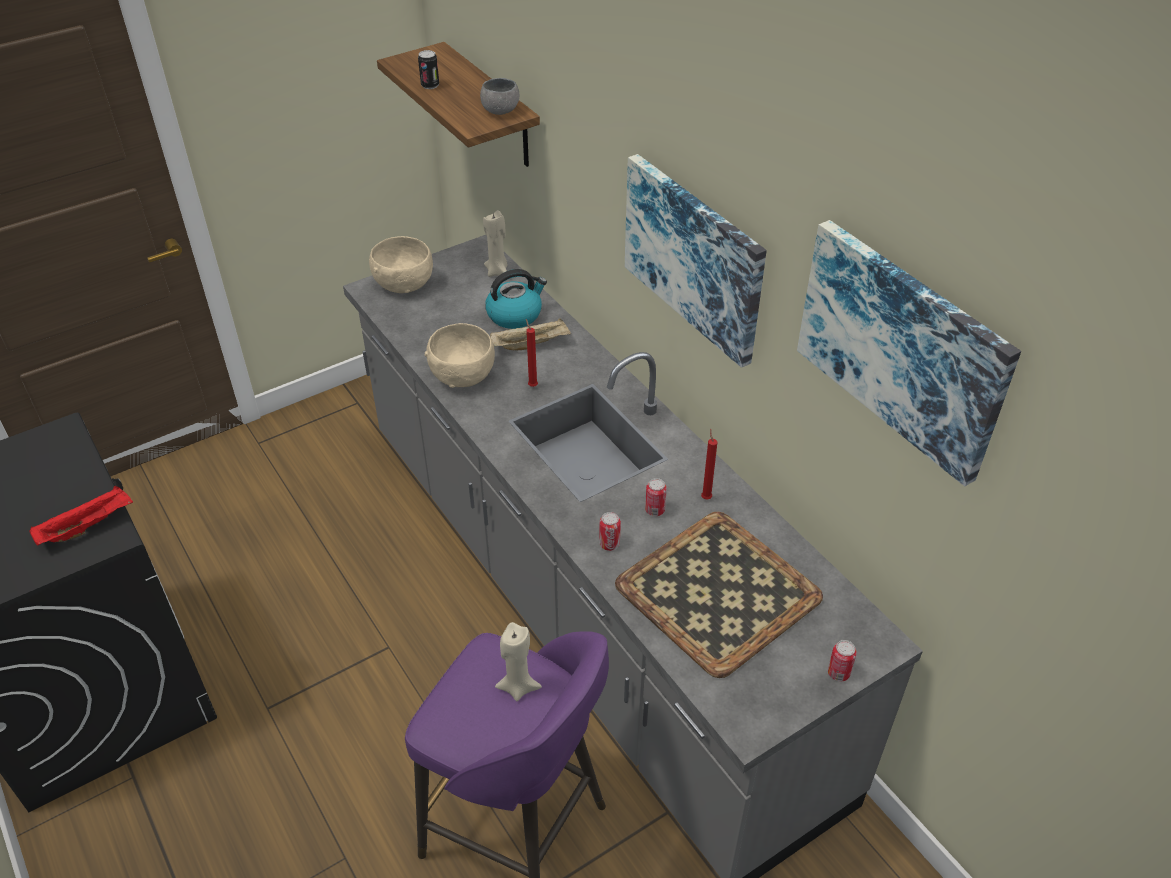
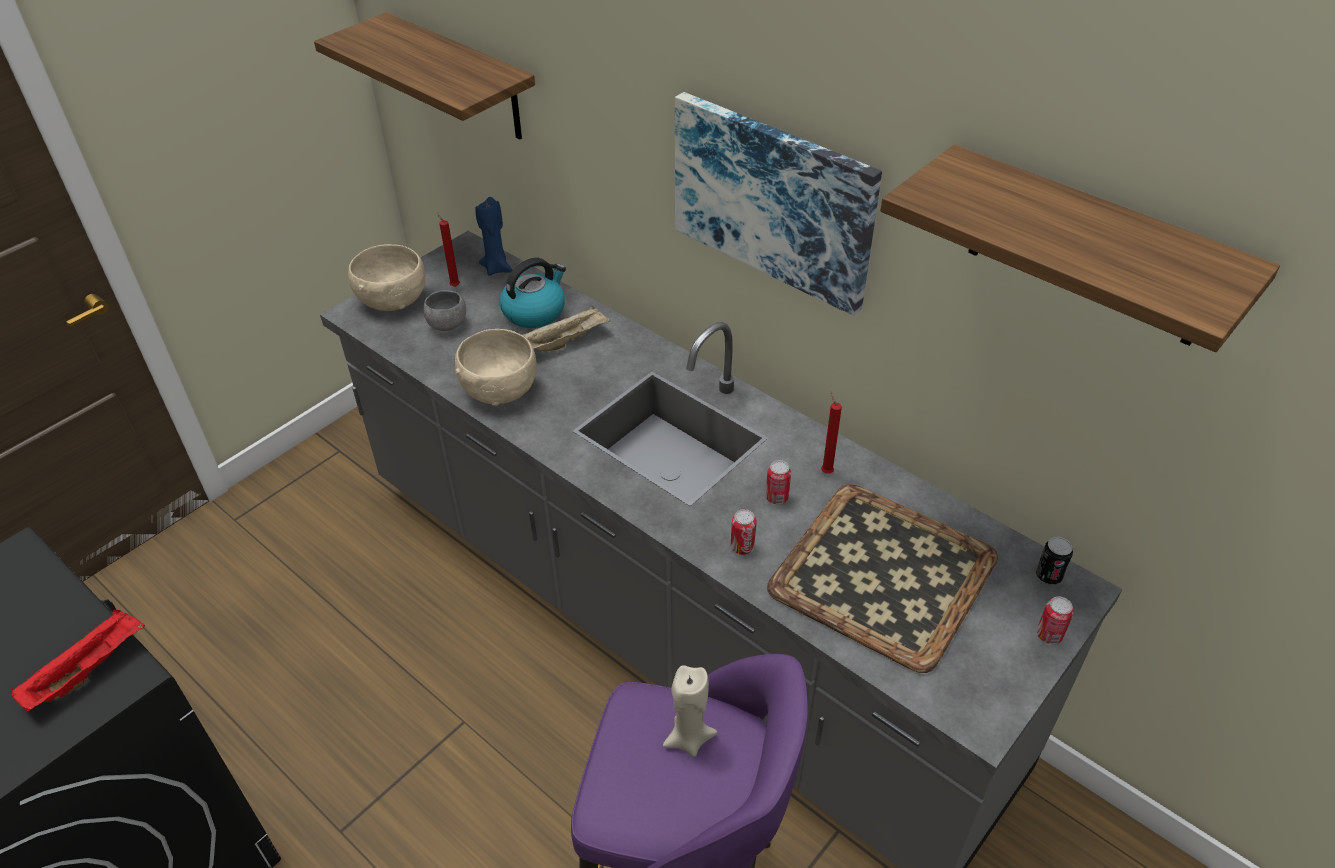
camera: 15 degrees left, 0 degrees up
(430, 85) = (391, 59): can -> can (1048, 576)
(498, 271) = (497, 268): beige candle -> blue candle
(500, 111) = (486, 75): grey bowl -> grey bowl (447, 324)
(532, 385) = (584, 386): red candle -> red candle (454, 285)
(903, 347) = (1089, 249): picture -> shelf

